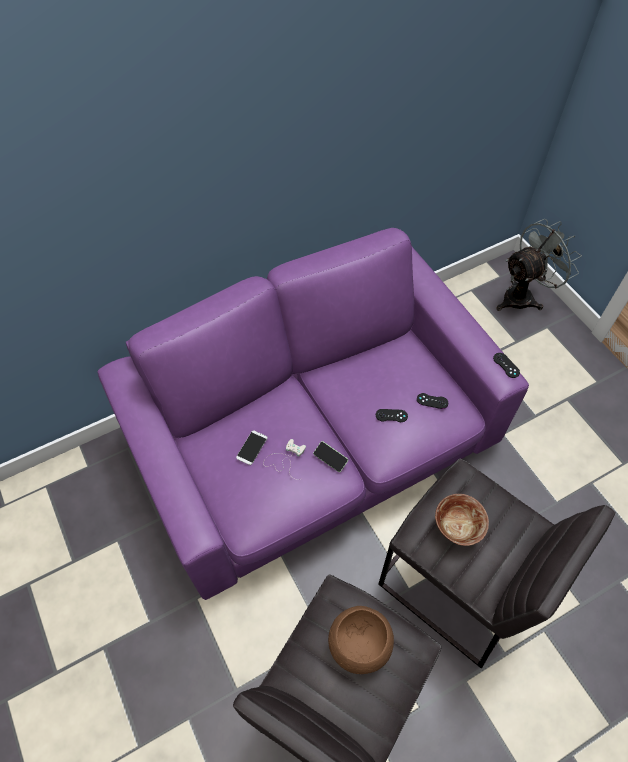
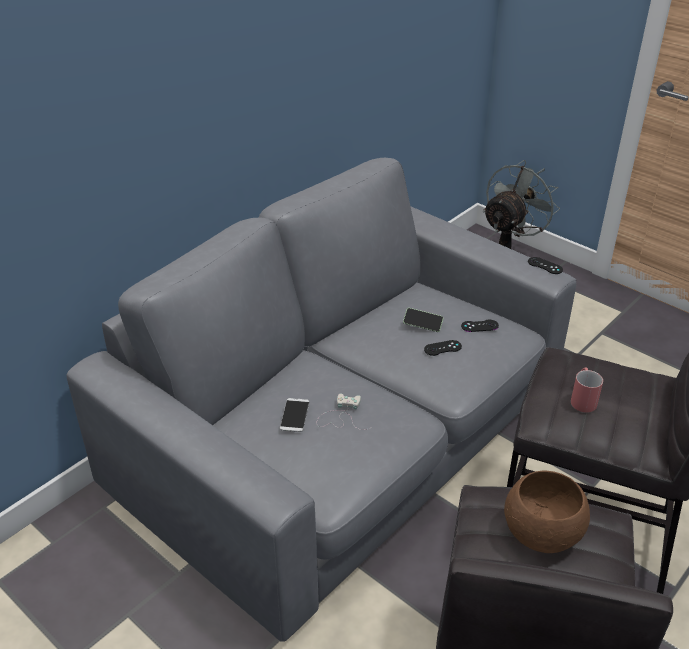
camera: 20 degrees left, 20 degrees down
(314, 439) = (343, 437): purple sofa -> grey sofa
(330, 458) = (394, 404): phone -> phone (422, 324)
(456, 527) = (582, 398): bowl -> red mug

